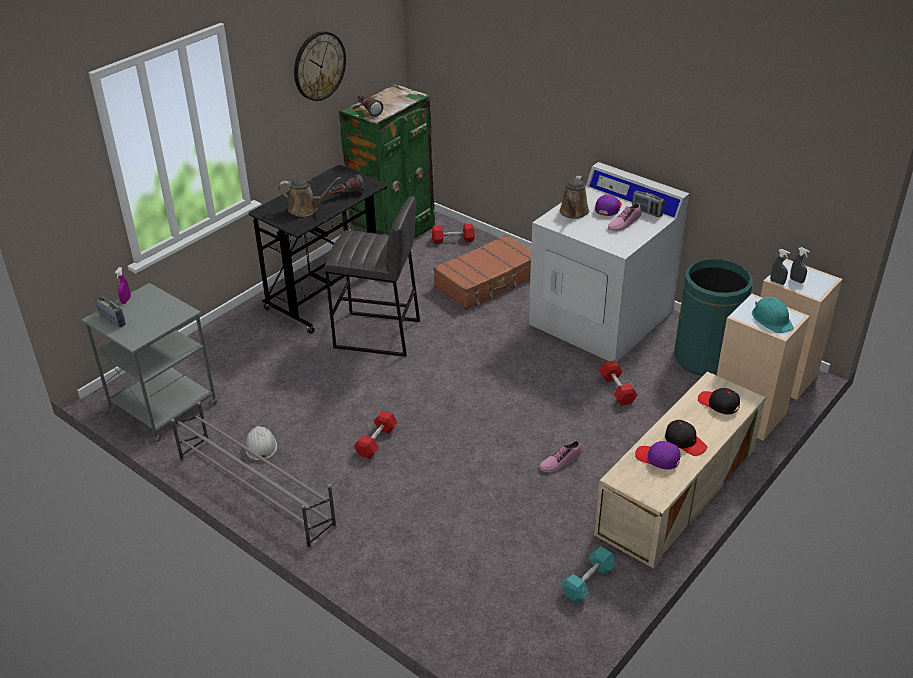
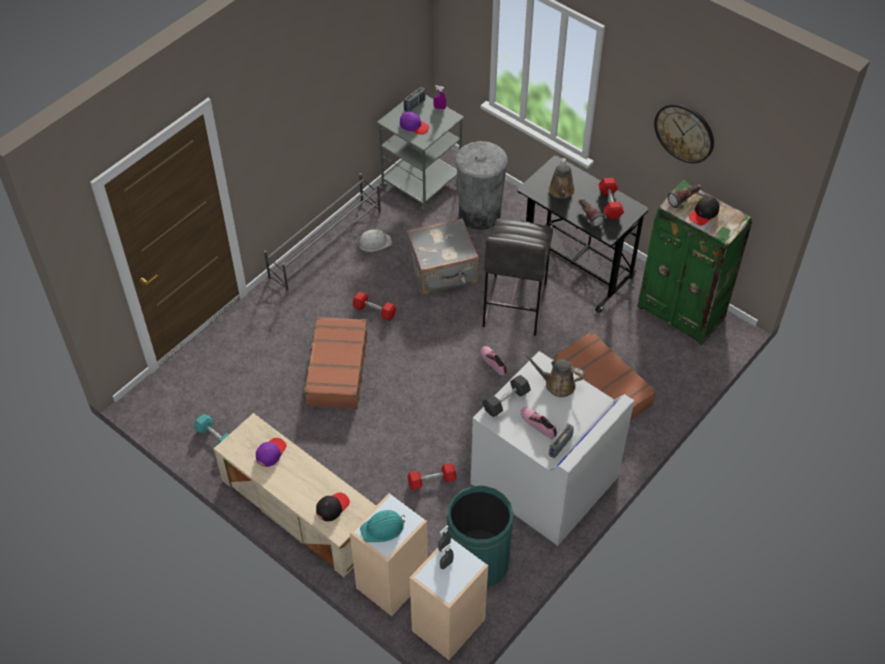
camera: 90 degrees right, 15 degrees up
(231, 359) = (479, 214): none -> grey trash can
(320, 386) = (443, 272): none -> grey suitcase
(453, 240) = (677, 361): red dumbbell -> red dumbbell (610, 203)
(469, 471) = (336, 369): none -> brown suitcase
(560, 461) = (342, 430): shoe -> shoe (494, 362)
(600, 240) = (506, 401): none -> grey dumbbell
(608, 208) = (566, 414): purple cap -> purple cap (414, 126)
(685, 442) = (287, 475): black cap -> black cap (704, 214)

